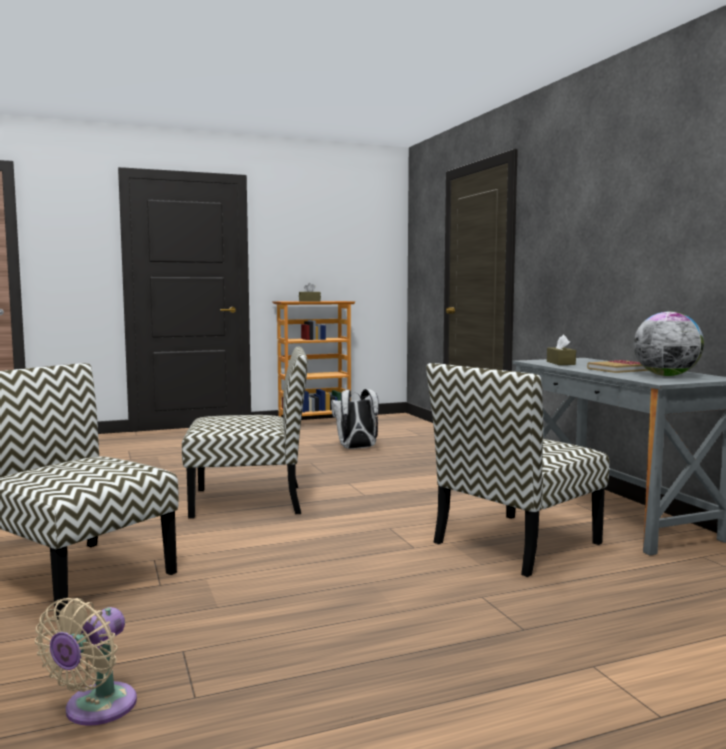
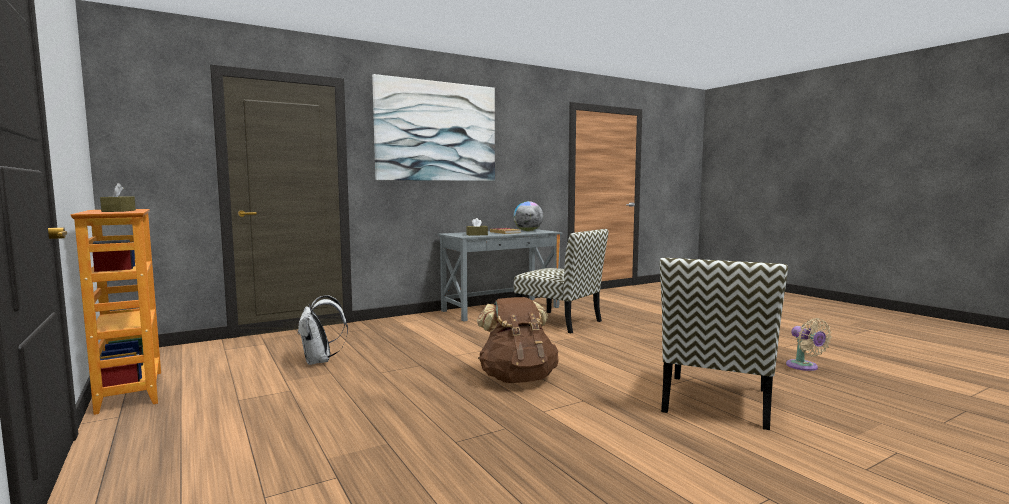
camera: 100 degrees left, 0 degrees up
(95, 709) = (804, 367): beige fan -> beige fan turned 60 degrees clockwise
(250, 501) = (517, 379): chair -> brown backpack
(596, 192) = (437, 131): none -> picture

